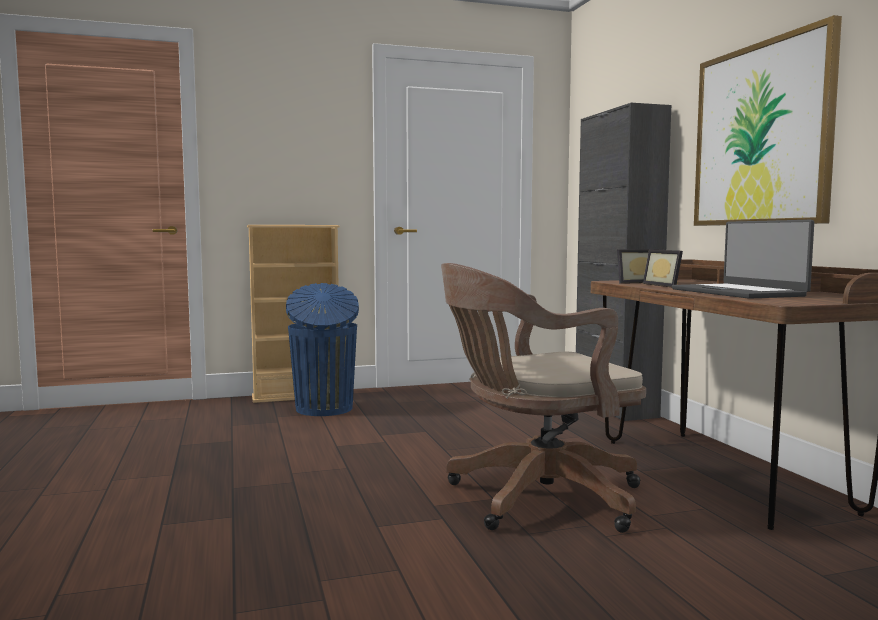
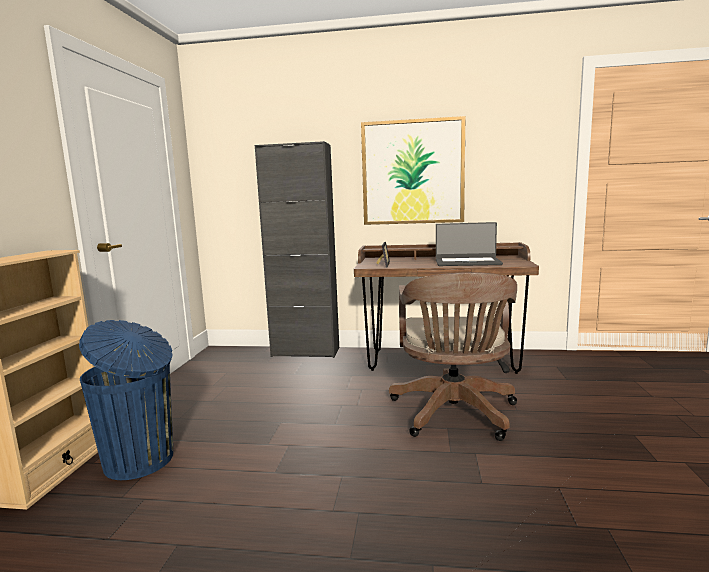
camera: 65 degrees left, 5 degrees up
(666, 285) = (411, 264): picture frame -> none

